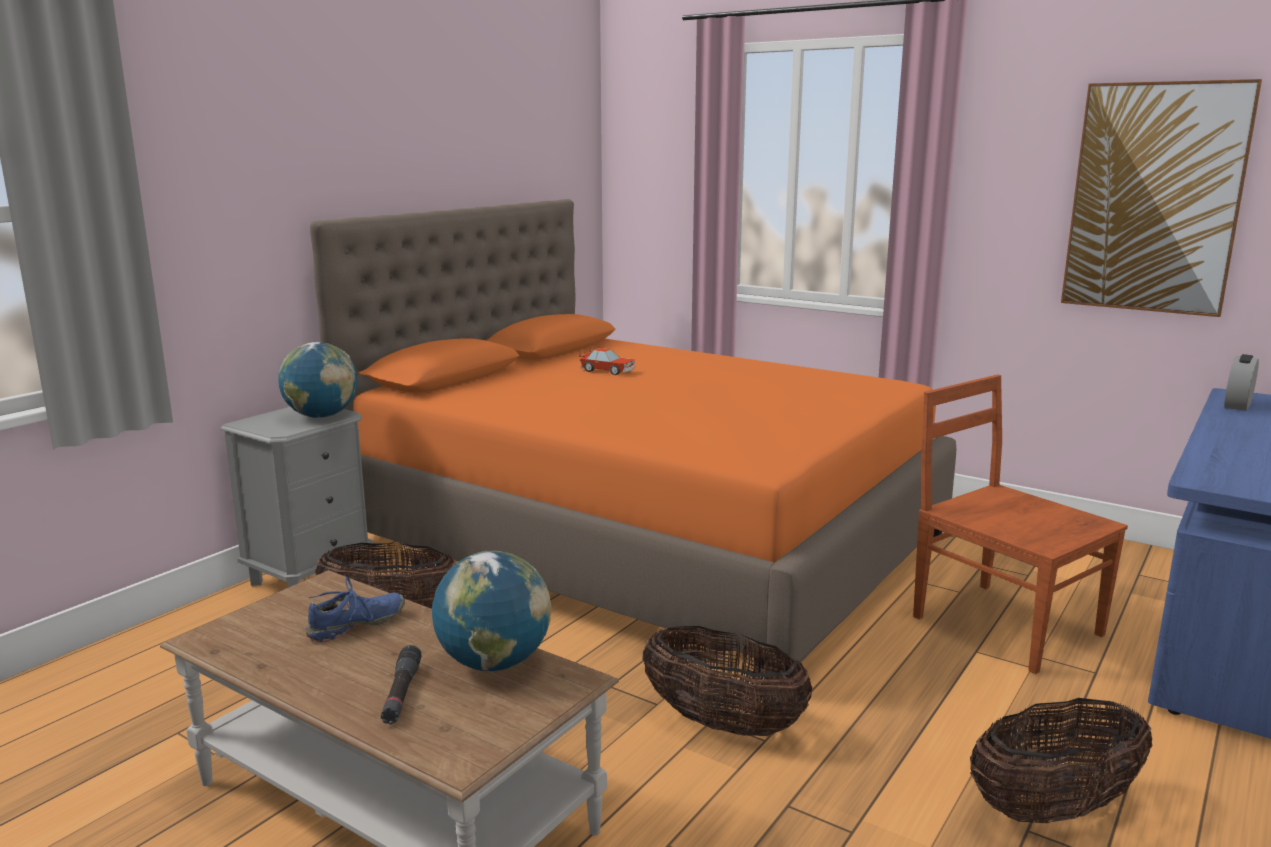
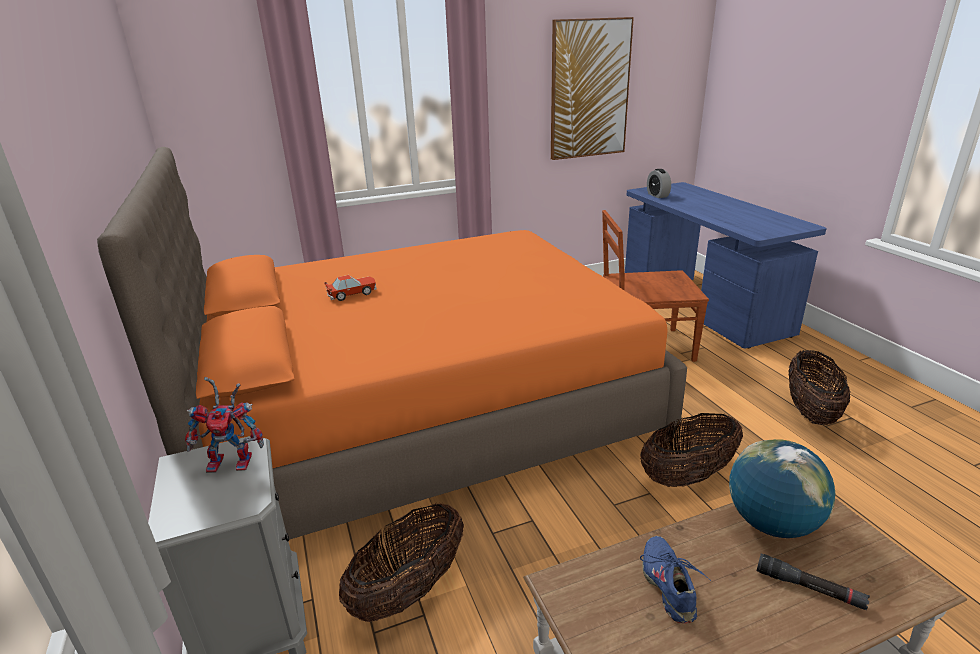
camera: 55 degrees left, 10 degrees up
(321, 416) = (235, 461): globe -> toy robot

